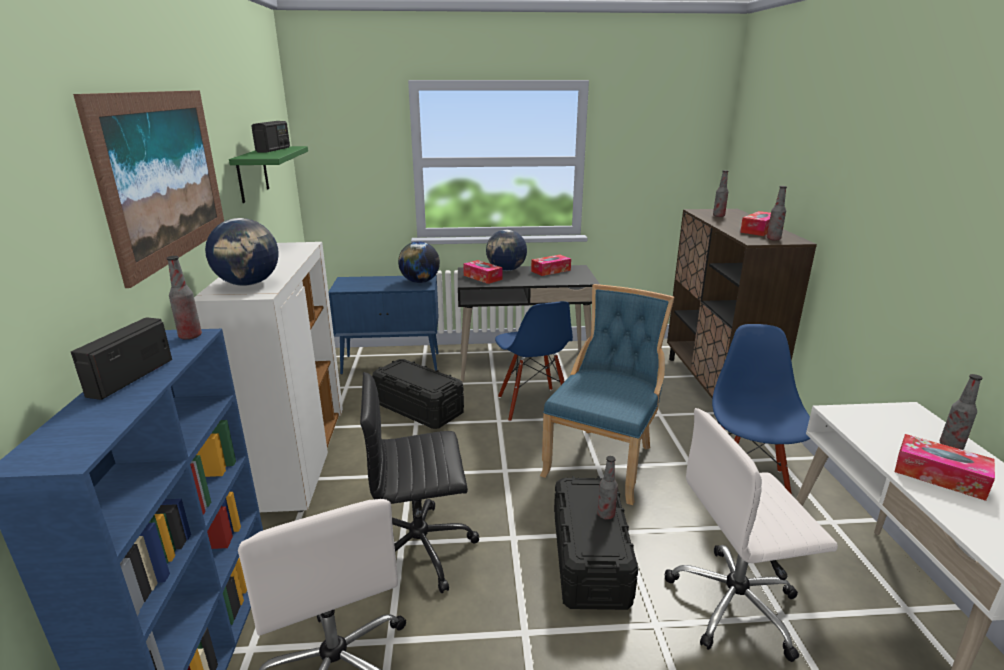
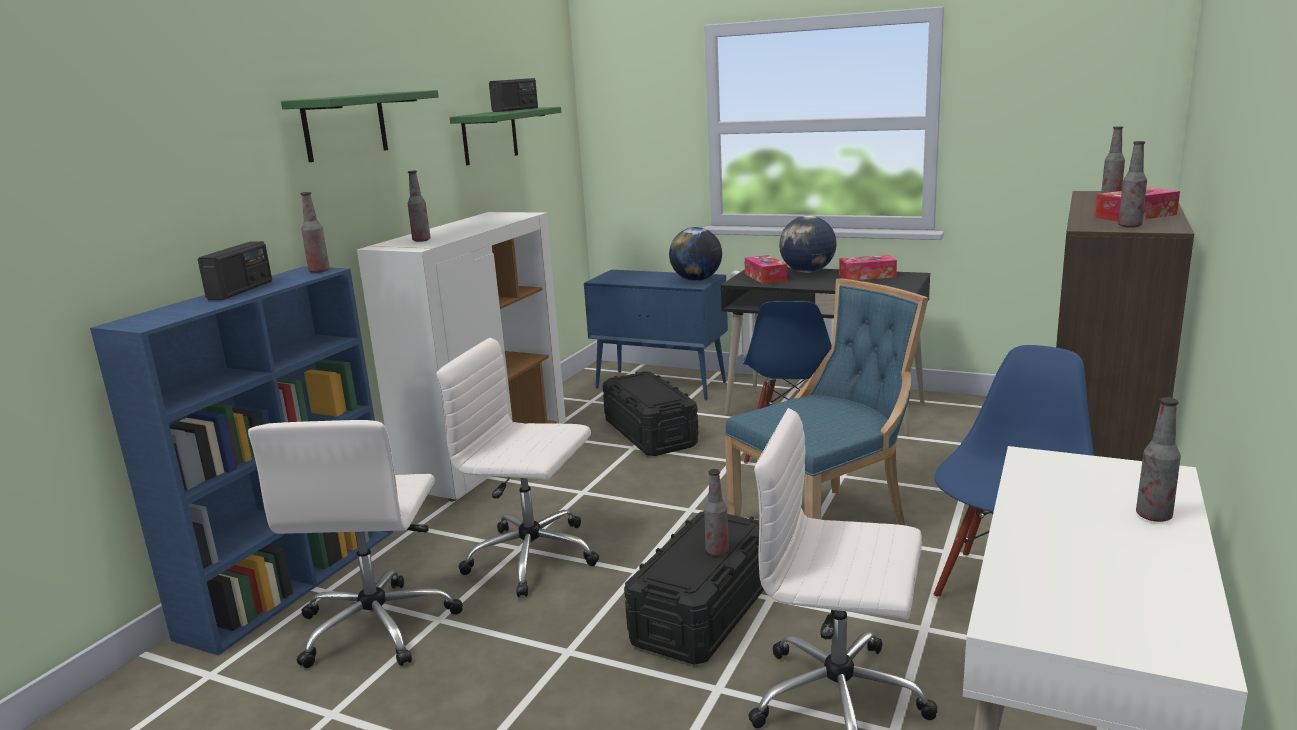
camera: 30 degrees right, 5 degrees down
(130, 377) = (241, 290): radio -> radio turned 150 degrees clockwise
(164, 176) = (345, 126): picture -> green shelf
(249, 284) = (421, 240): globe -> bottle
(422, 549) = (534, 557): black office chair -> white office chair
(939, 476) = (1068, 537): tissue box -> none

